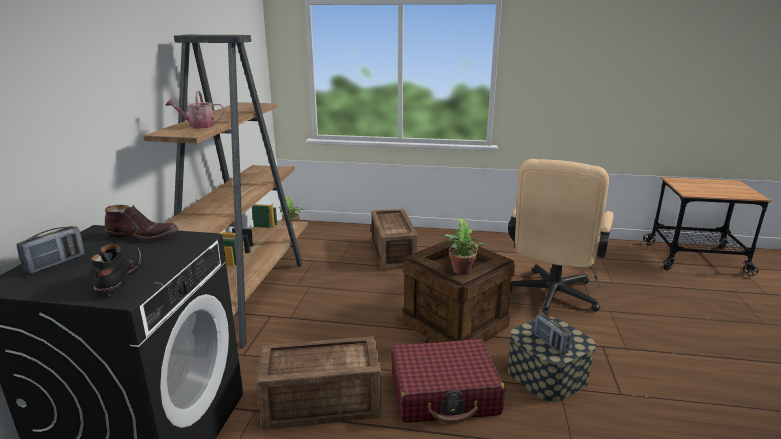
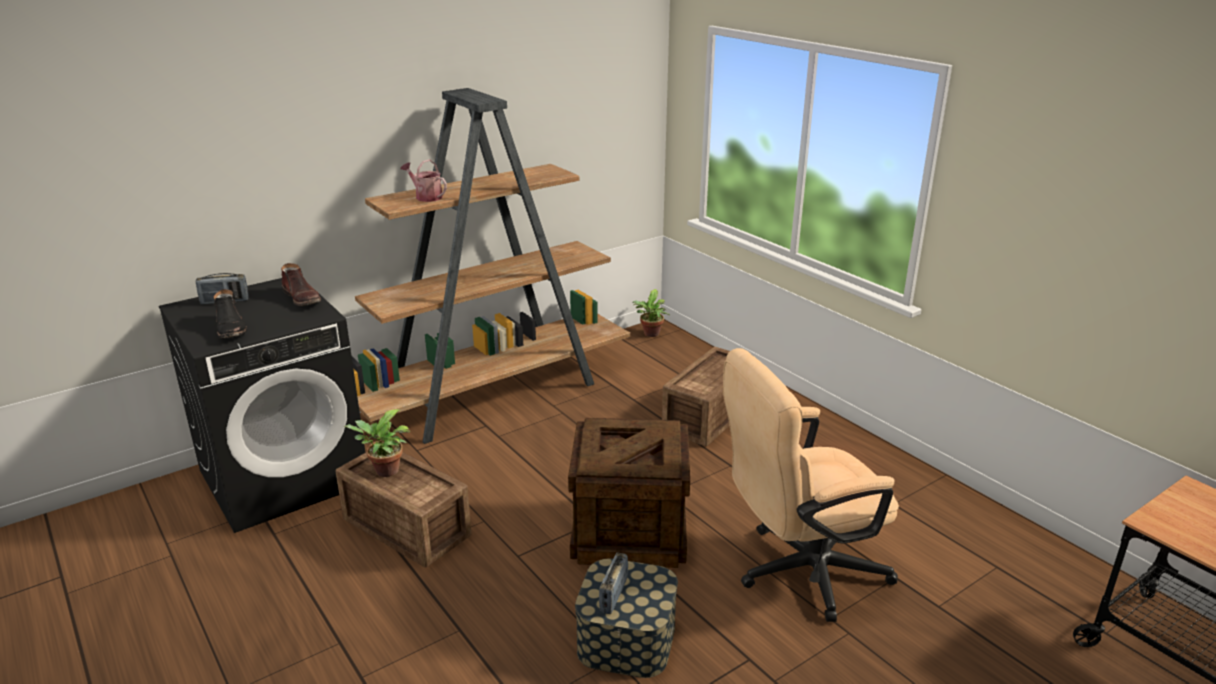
camera: 45 degrees right, 5 degrees up
(118, 276) = (231, 328): black boot -> black boot turned 120 degrees clockwise
(444, 393) = (504, 585): red suitcase -> none
(461, 272) = (599, 461): potted plant -> potted plant (384, 472)

